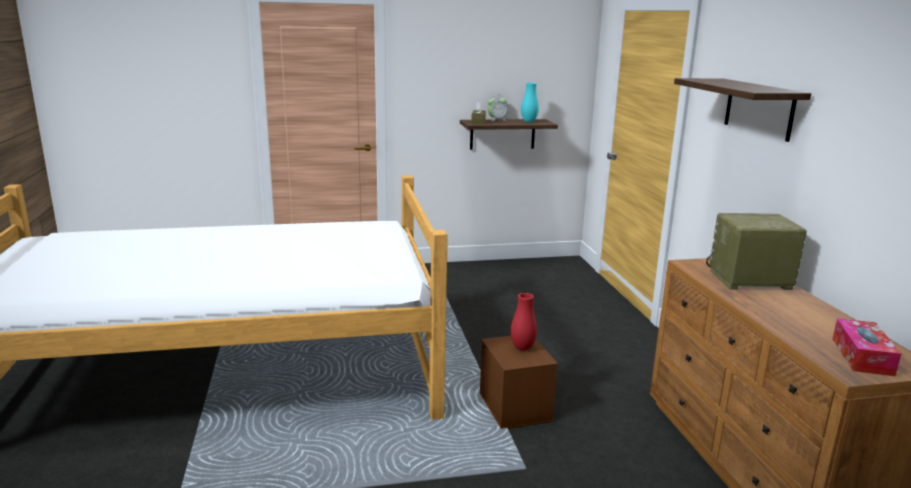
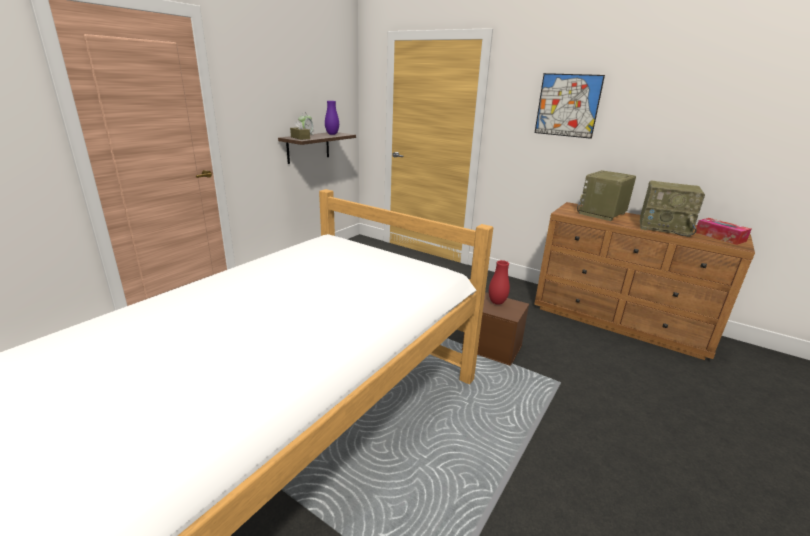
camera: 45 degrees left, 5 degrees up
(529, 122) = (332, 134): turquoise vase -> purple vase
(759, 109) = (567, 105): shelf -> picture
(794, 319) = (664, 228): none -> radio

